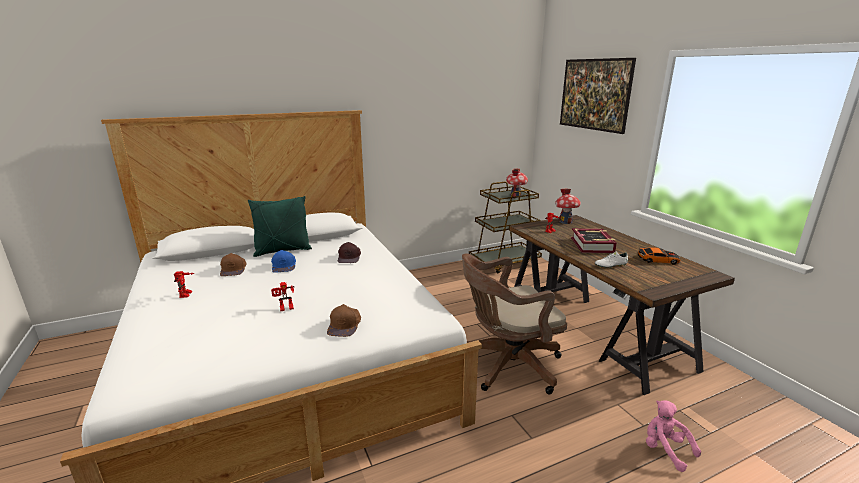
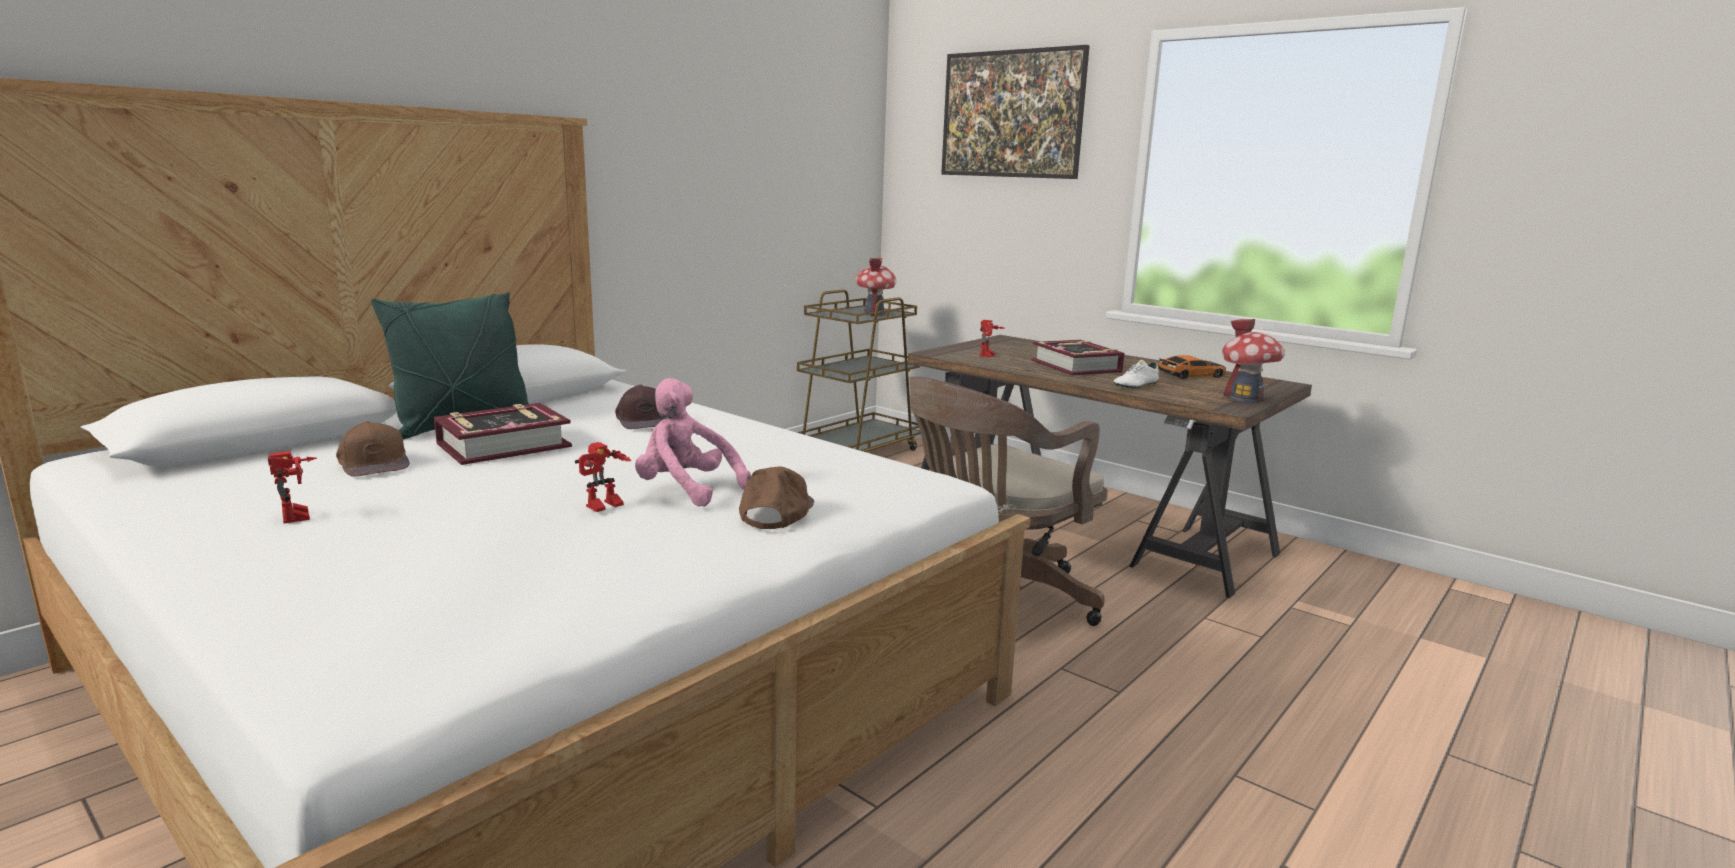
camera: 25 degrees left, 5 degrees down
(284, 265) = (503, 445): blue cap -> book
(345, 325) = (775, 511): brown cap -> brown cap turned 150 degrees counterclockwise
(565, 221) = (995, 343): toy house -> toy house (1246, 398)
(665, 449) = (1314, 659): pink plush toy -> pink plush toy (686, 490)

